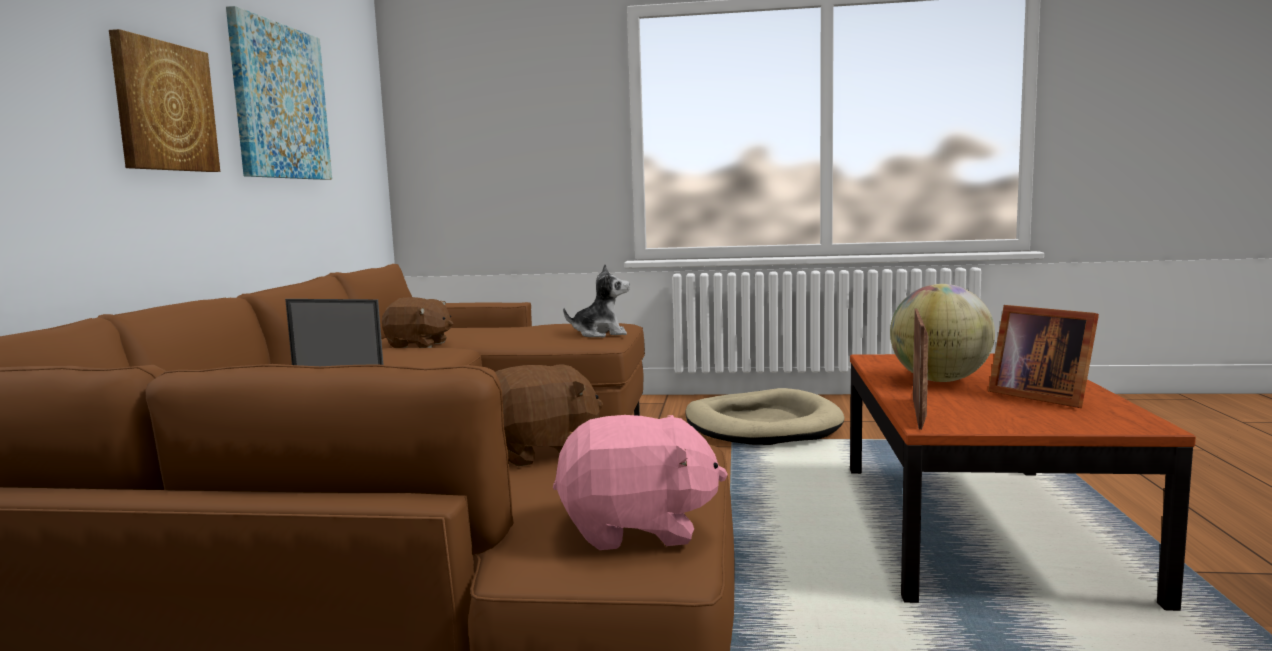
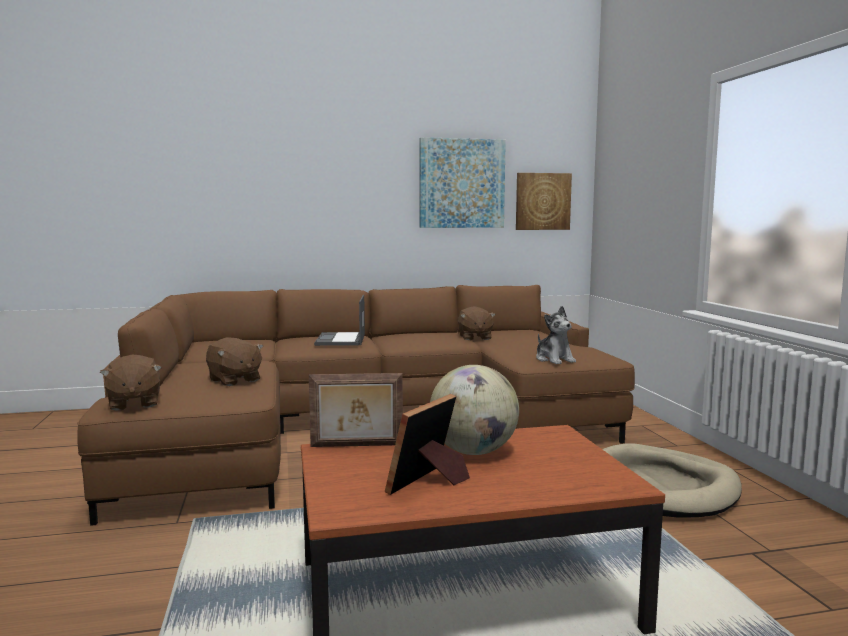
camera: 70 degrees right, 0 degrees up
(164, 107) = (363, 196): picture -> picture (542, 201)
(637, 529) = (133, 403): pink plush toy -> brown plush toy

